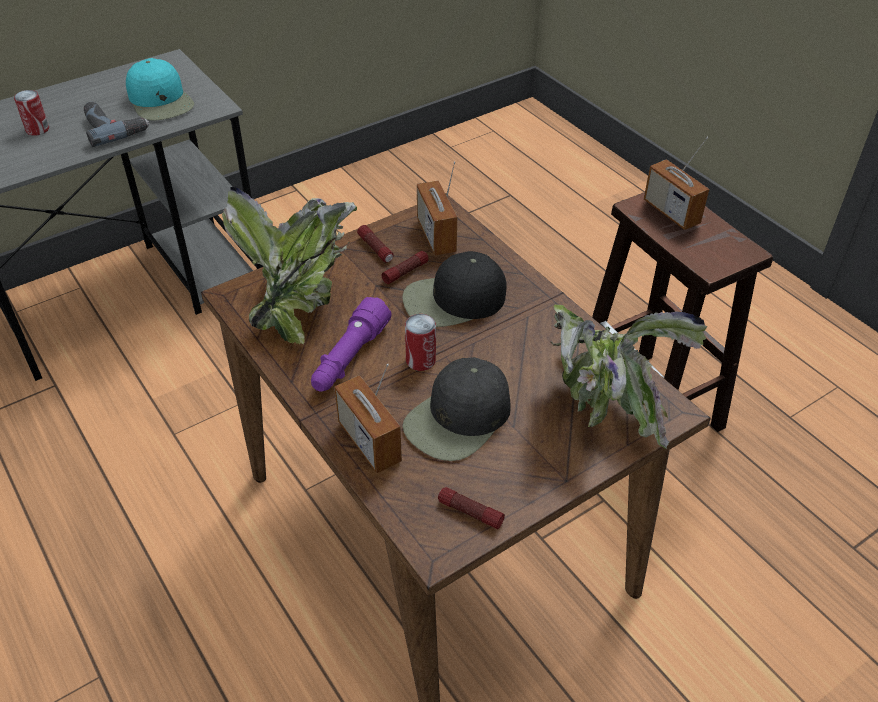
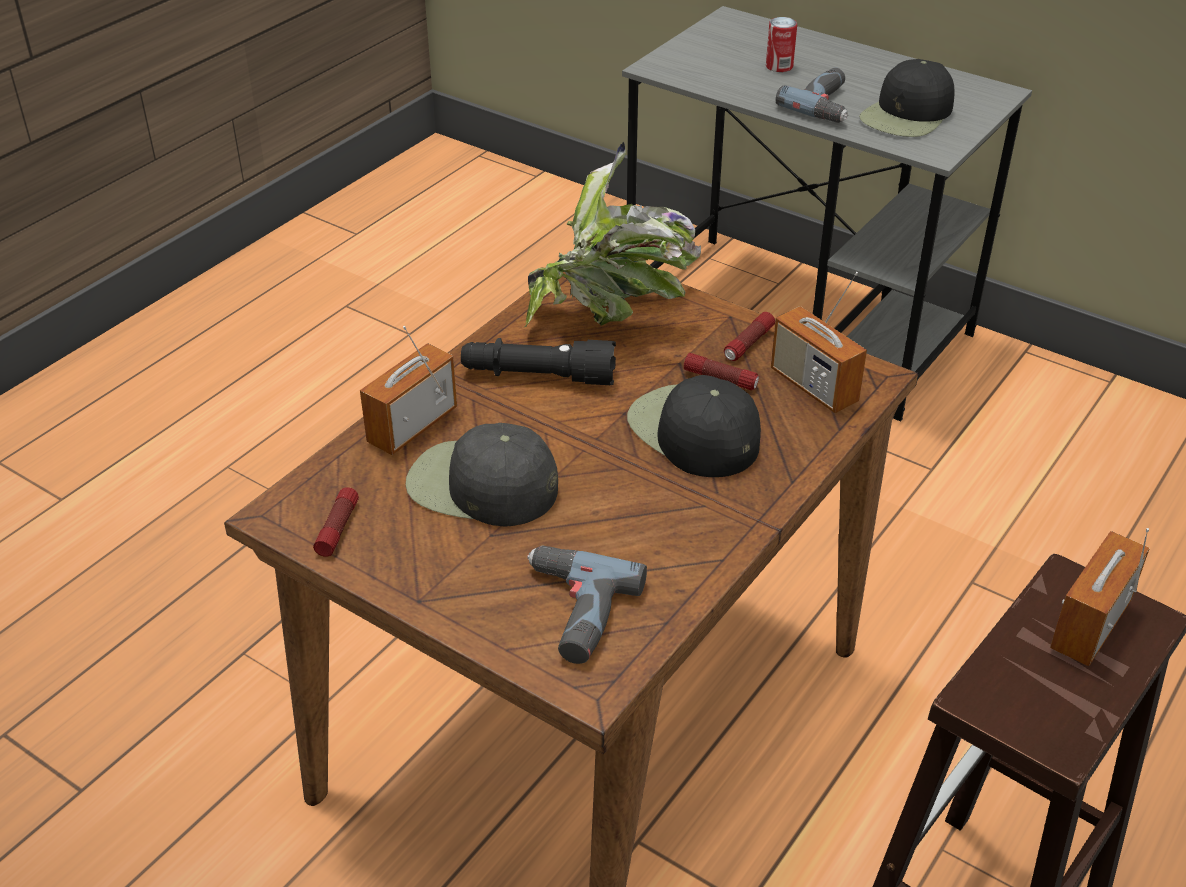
camera: 70 degrees right, 5 degrees down
(161, 101) = (907, 115): turquoise cap -> black cap
(349, 358) = (538, 376): purple flashlight -> black flashlight
(420, 360) = (564, 431): can -> none
(436, 236) = (813, 386): radio -> radio turned 90 degrees counterclockwise
(603, 404) = (571, 612): potted plant -> power drill

